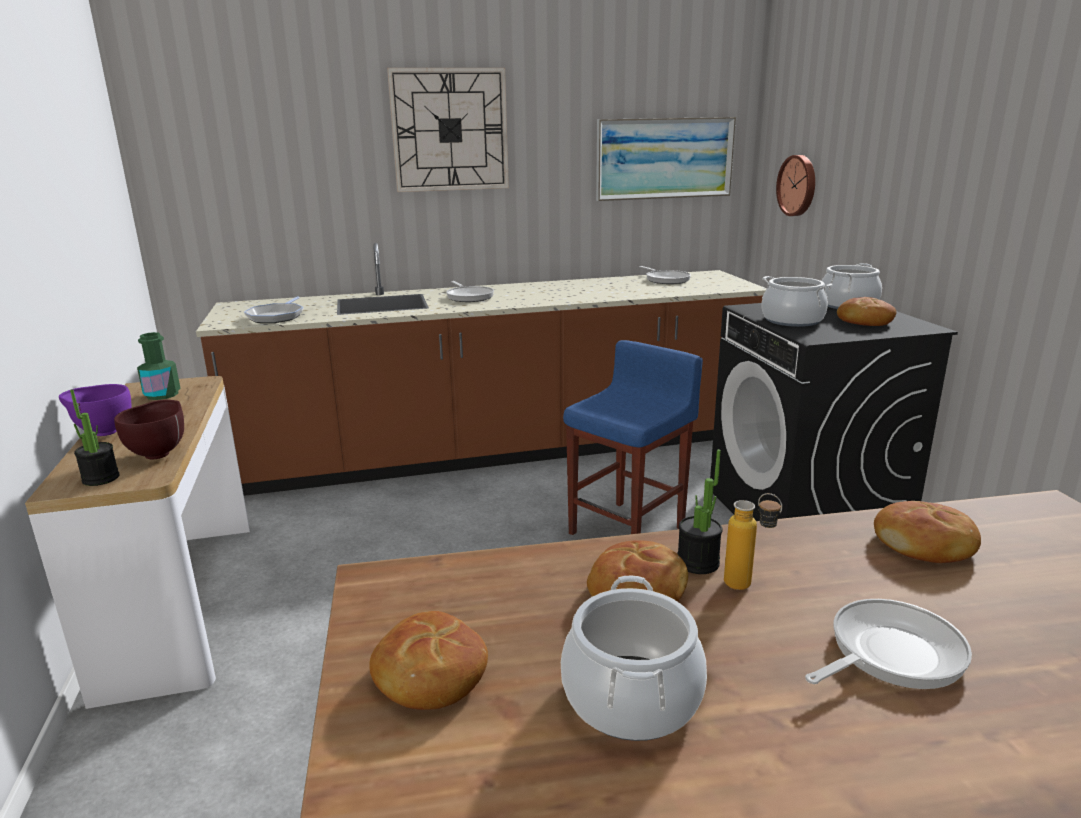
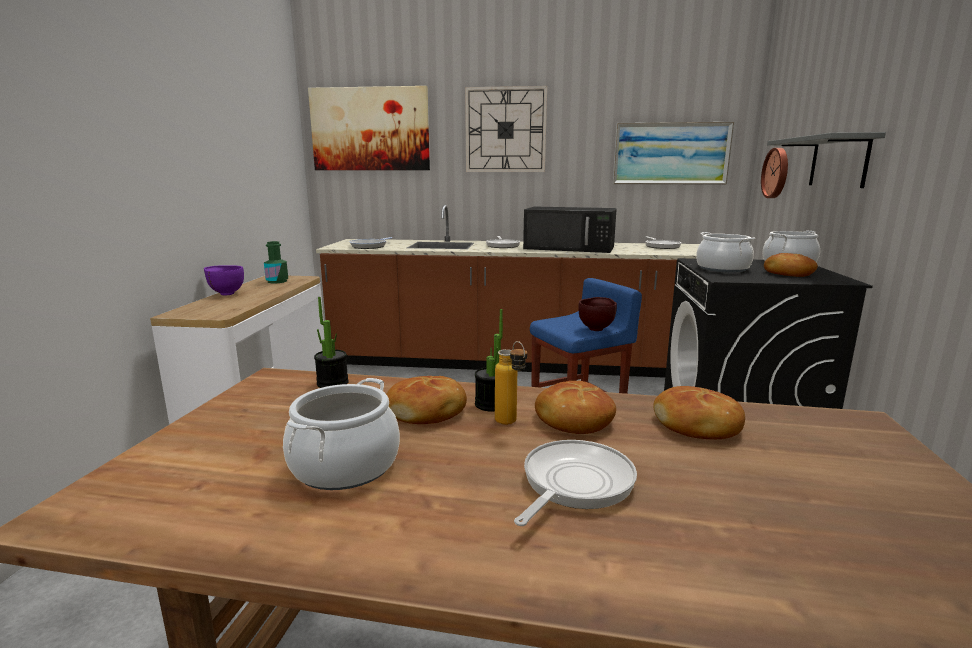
camera: 20 degrees right, 5 degrees down
(101, 478) = (197, 312): potted plant -> potted plant (332, 383)
(159, 453) = (240, 306): brown bowl -> brown bowl (596, 328)
(239, 131) = (370, 129): none -> picture
(429, 676) = (239, 428): bread -> bread (573, 419)
(562, 293) = (570, 248): none -> black microwave
(890, 653) = (574, 484): frying pan -> frying pan turned 45 degrees counterclockwise
(893, 184) = (838, 162): none -> grey shelf

